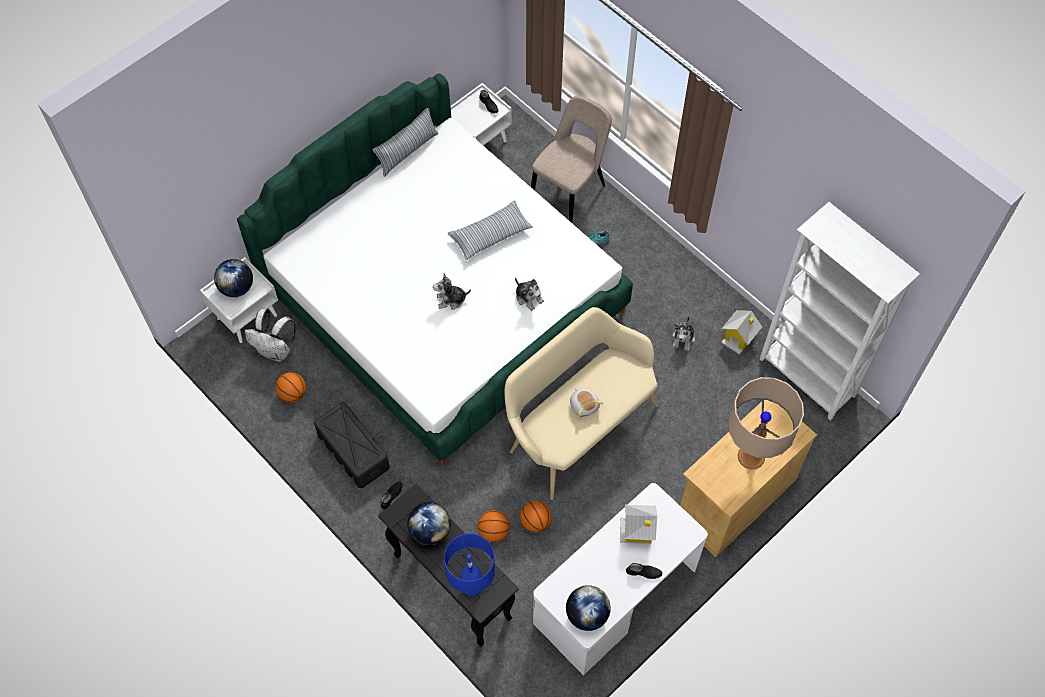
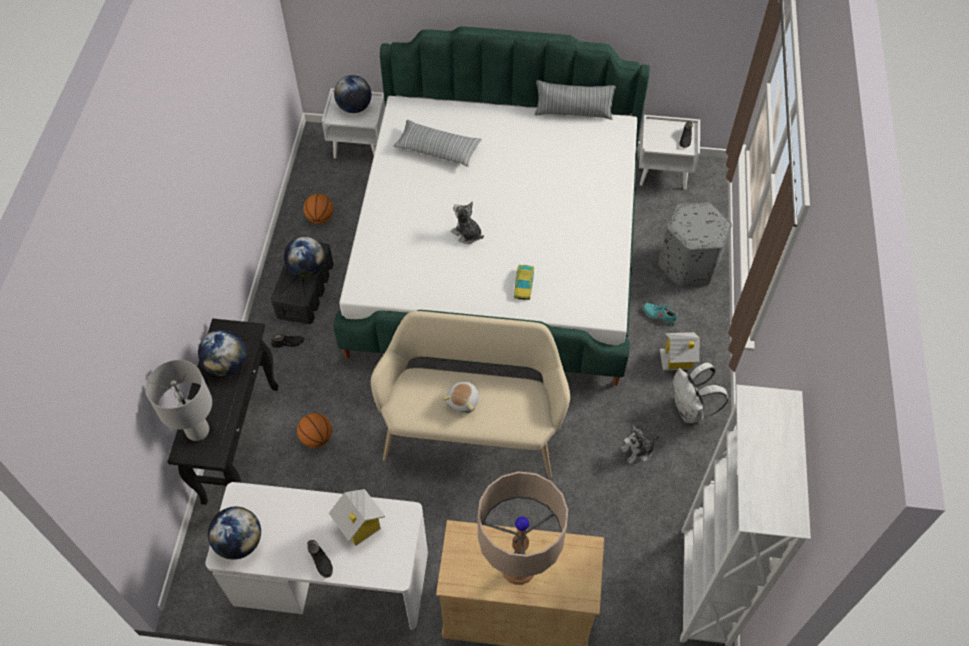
camera: 50 degrees right, 5 degrees down
(276, 351) = (347, 182): white backpack -> white backpack (690, 410)
(352, 432) = (307, 268): none -> globe
(472, 587) = (197, 431): blue table lamp -> grey table lamp
(490, 234) = (556, 217): pillow -> pillow (437, 149)
(528, 297) = (524, 284): plush toy -> toy car
(535, 522) = (352, 463): basketball -> none
(570, 191) = (688, 264): beige chair -> grey ottoman
(738, 338) = (685, 496): toy house -> toy house (677, 360)

